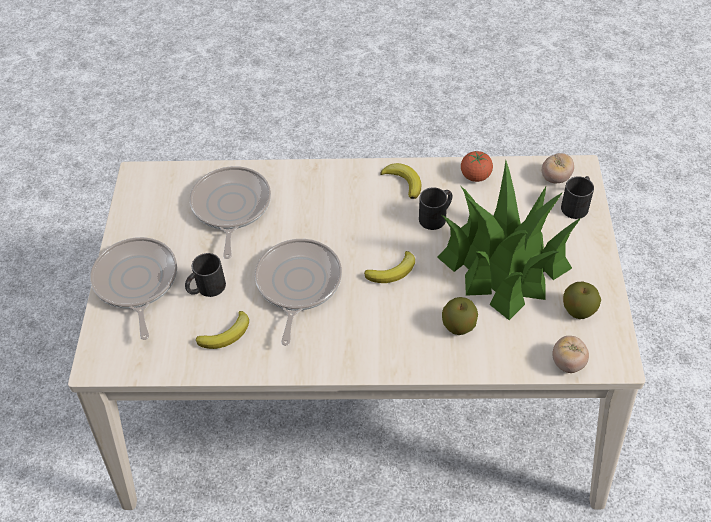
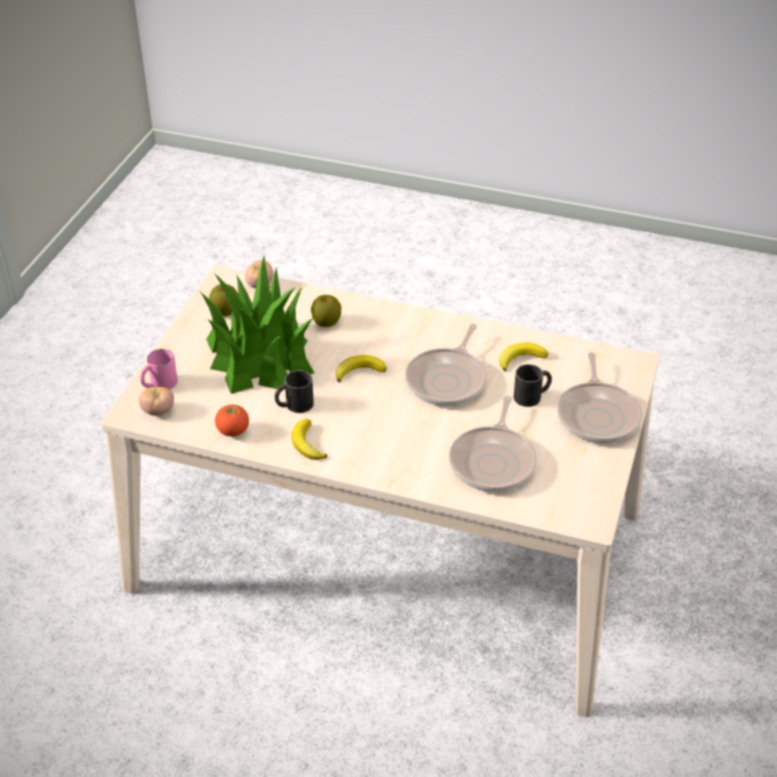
camera: 165 degrees left, 10 degrees down
(577, 204) = (159, 384): black mug -> pink mug

